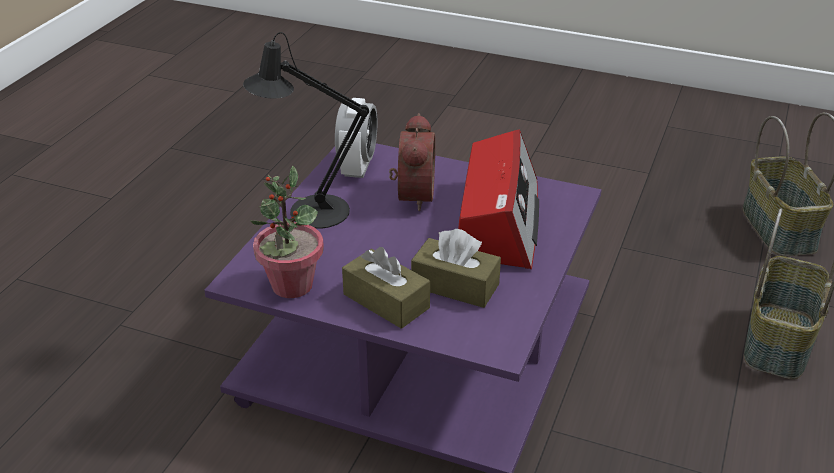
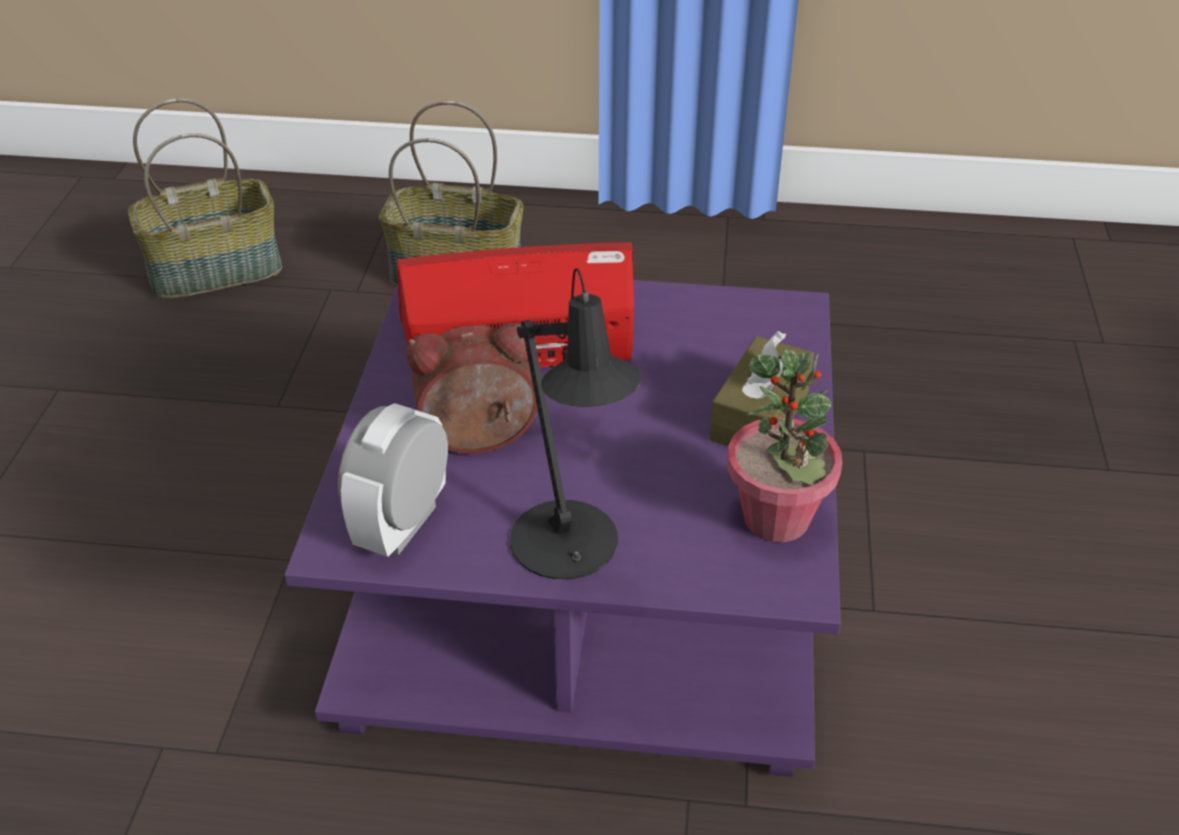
camera: 105 degrees left, 5 degrees up
(357, 167) = (402, 525): alarm clock -> alarm clock turned 60 degrees counterclockwise
(455, 285) = (693, 360): brown tissue box -> none

